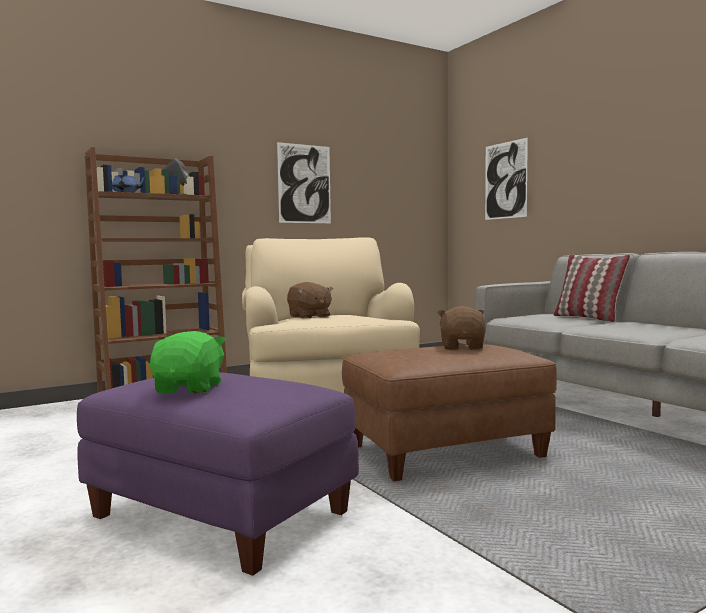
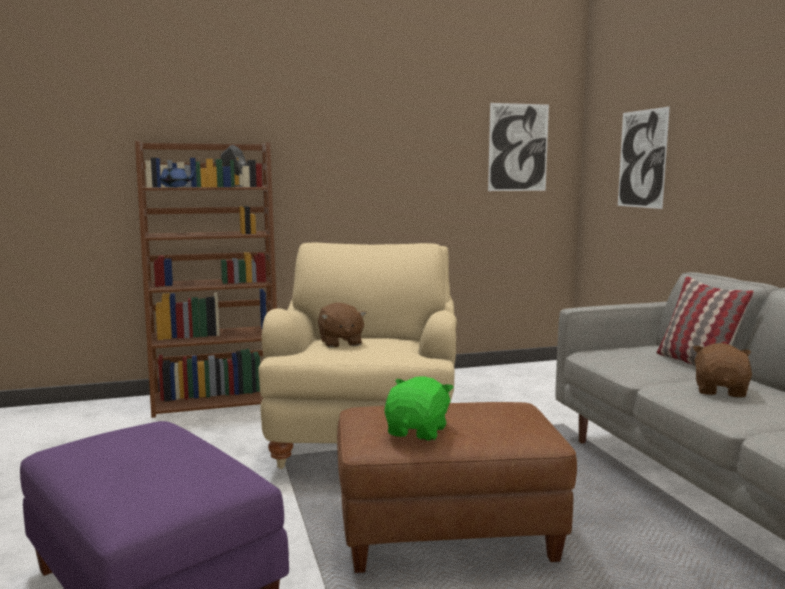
camera: 15 degrees right, 5 degrees up
(190, 388) = (110, 465): green plush toy -> green plush toy (418, 431)
(304, 184) = (390, 163): picture -> picture (518, 147)
(462, 347) = (477, 412): brown plush toy -> brown plush toy (721, 391)

